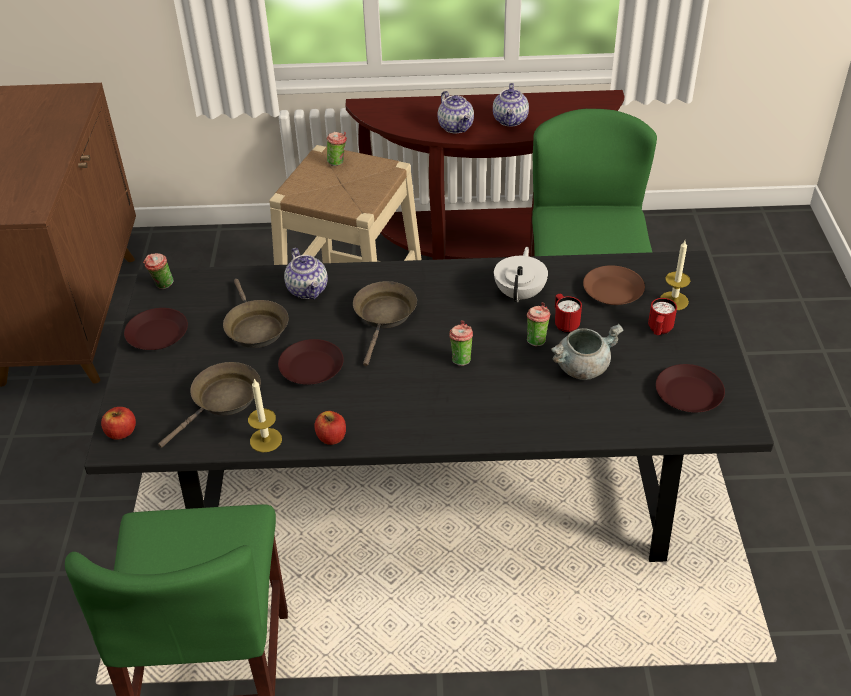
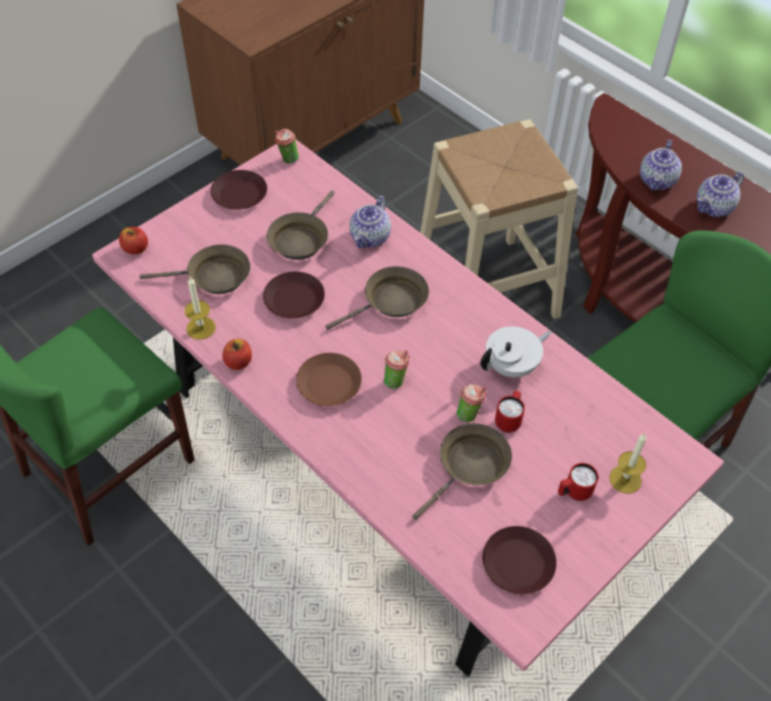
camera: 45 degrees right, 10 degrees up
(338, 162) = (524, 146): cup -> none
(430, 484) = (383, 458): black dining table -> pink dining table
(582, 367) = (470, 466): grey cooking pot -> brown frying pan
(612, 291) = (587, 427): brown plate -> brown plate (328, 384)

